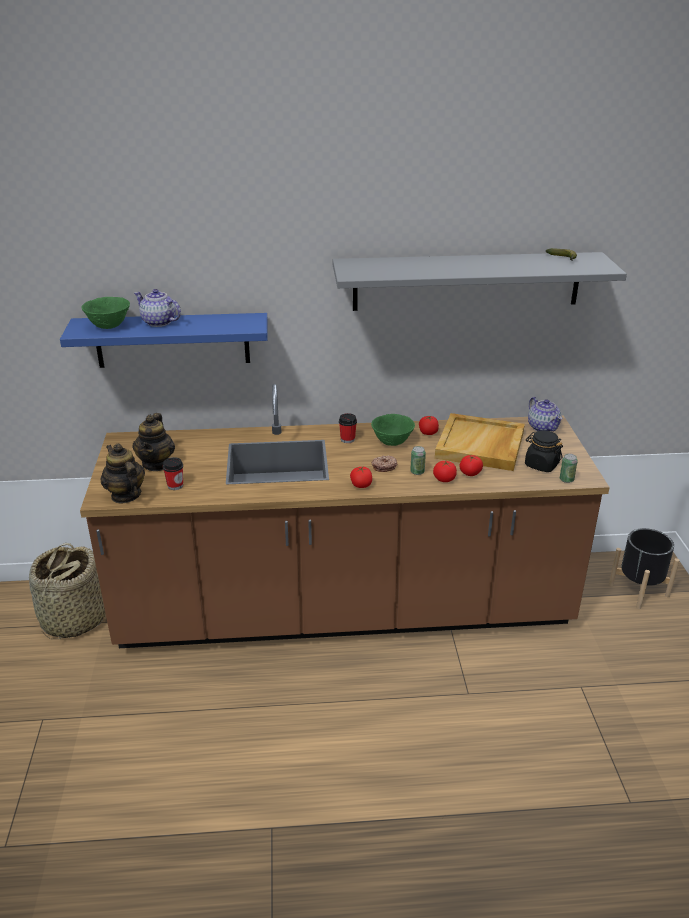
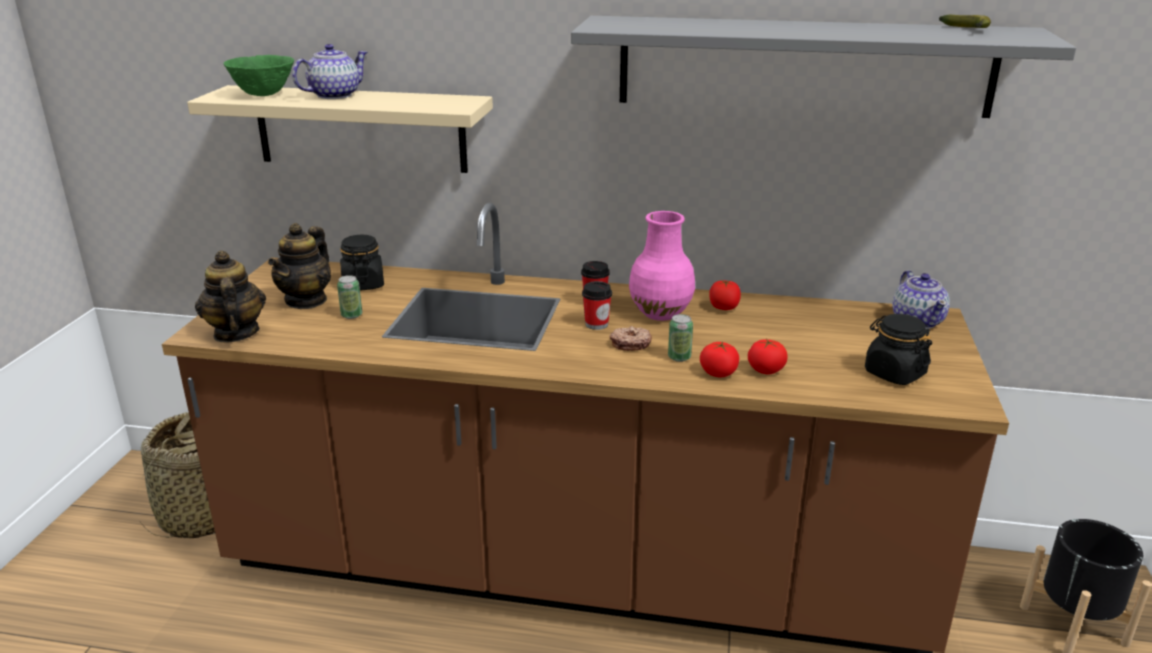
camera: 15 degrees right, 5 degrees down
(159, 322) = (333, 95): teapot -> teapot turned 90 degrees clockwise
(172, 340) = (360, 129): blue shelf -> beige shelf
(175, 485) = (310, 330): cup -> cup (596, 324)
(187, 446) = (363, 284): none -> black jar
(361, 485) = (580, 364): tomato -> none
(392, 442) = (661, 313): green bowl -> pink vase
(480, 445) = (801, 334): beige tray -> none
(566, 479) = (931, 401): can -> can (351, 315)

